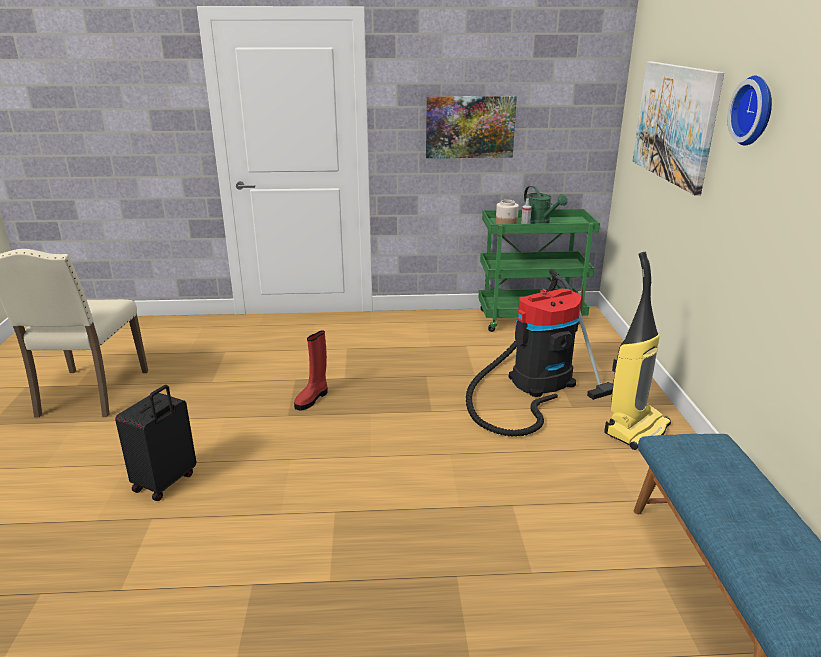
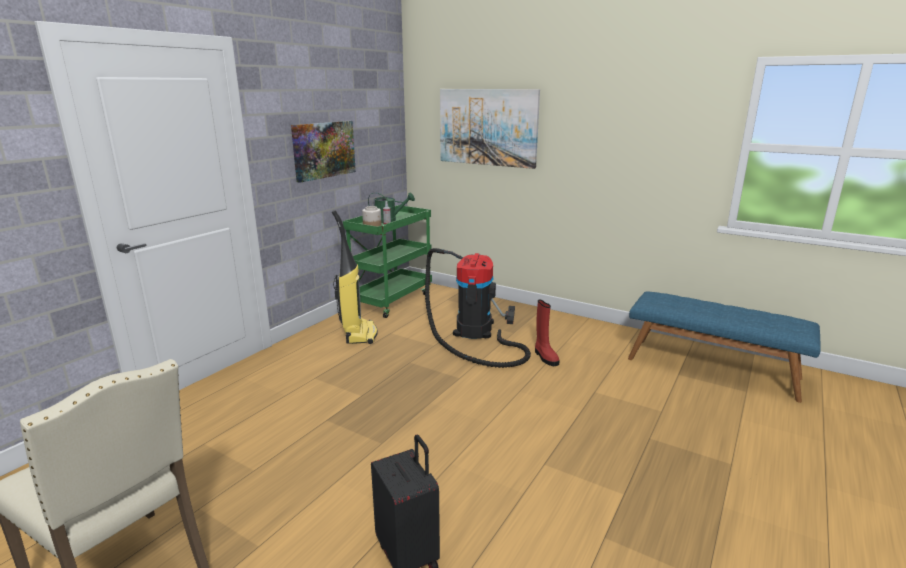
camera: 55 degrees left, 5 degrees down
(312, 399) = (372, 422): red boot -> red boot (545, 357)
(635, 429) = (555, 326): vacuum cleaner -> vacuum cleaner (359, 334)
(755, 111) = (581, 109): wall clock -> none

